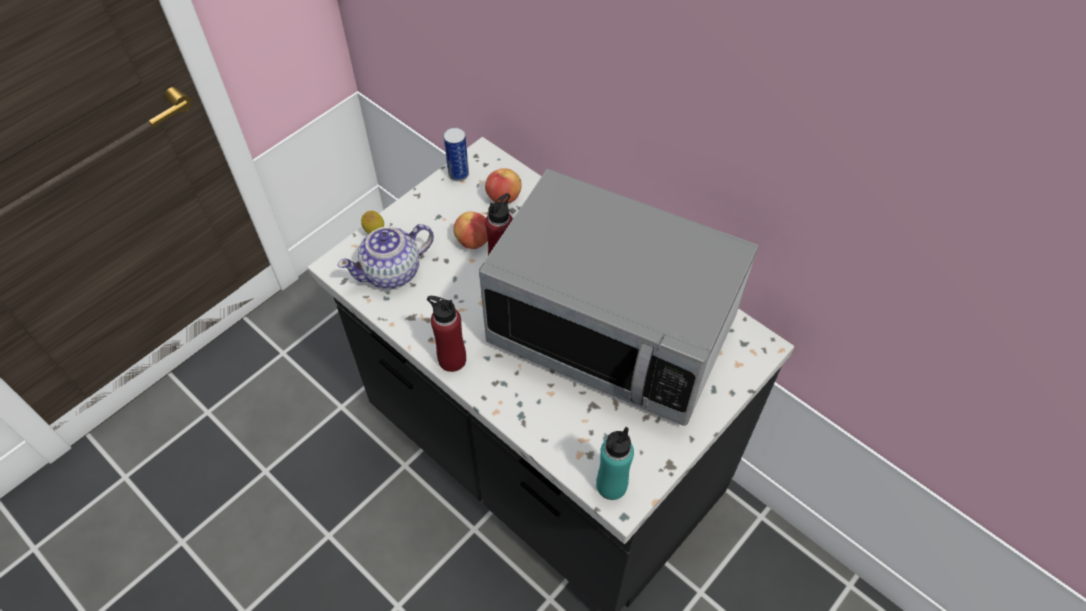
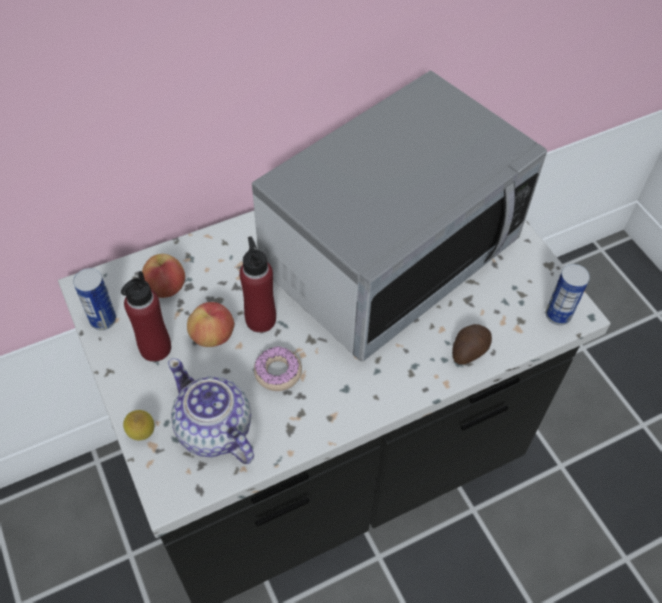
camera: 70 degrees left, 0 degrees up
(393, 272) = (214, 431): teapot -> teapot turned 150 degrees clockwise
(452, 359) = (365, 404): red bottle -> red bottle (155, 348)
(458, 292) = (278, 372): none -> donut
(537, 420) = (468, 350): none -> potato
(611, 485) = (558, 315): turquoise bottle -> can

